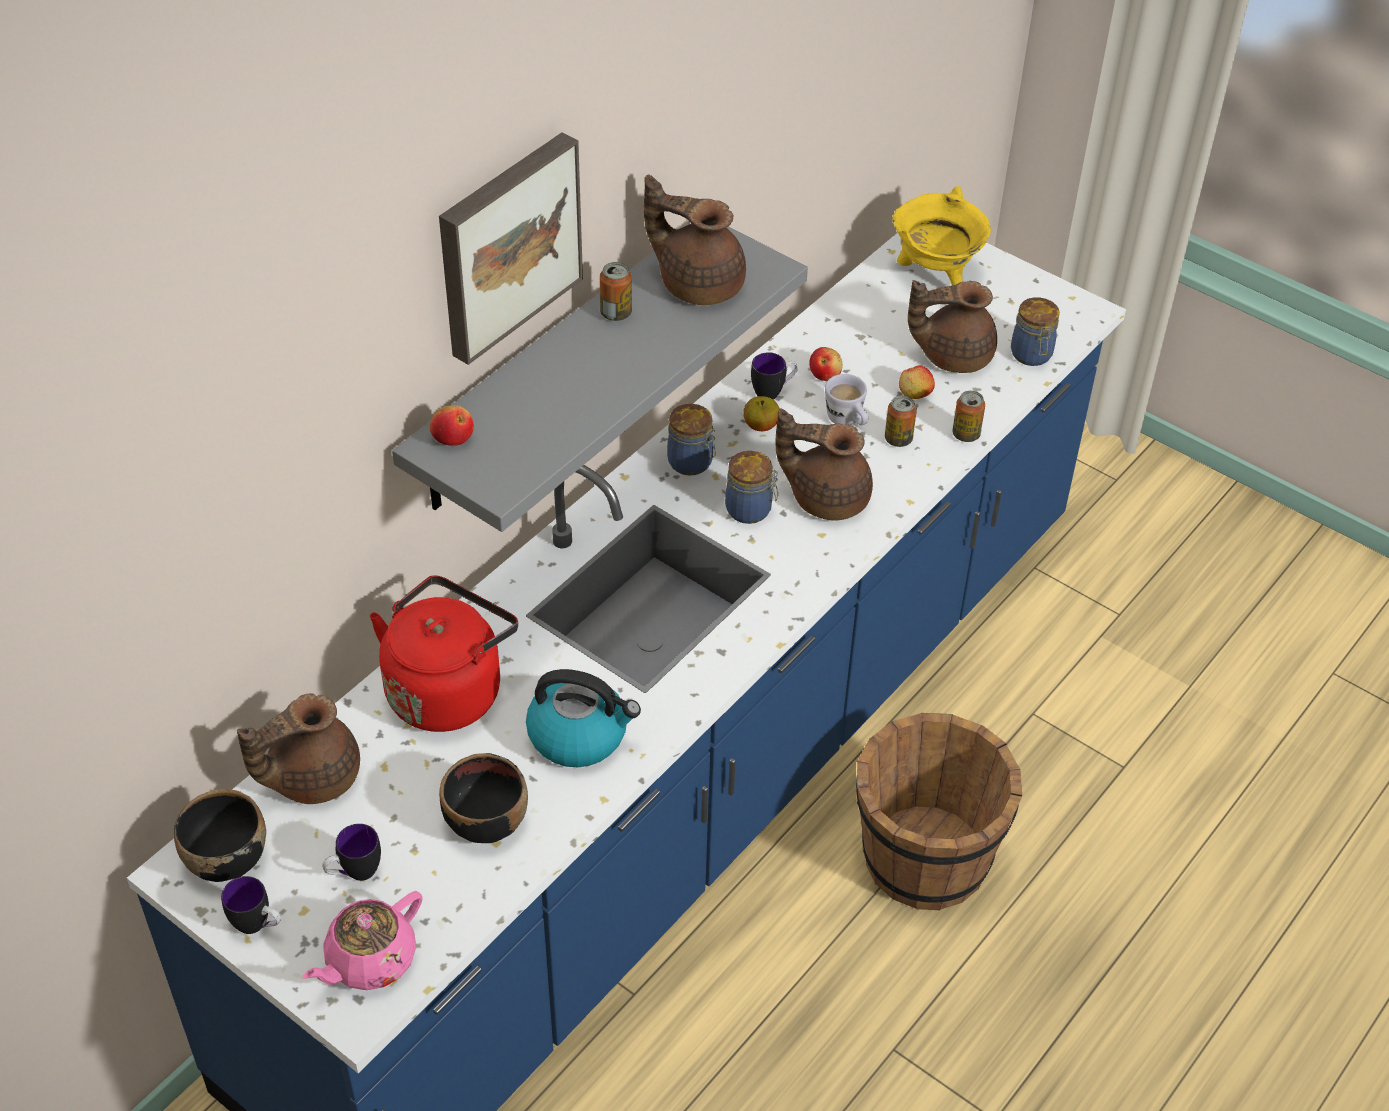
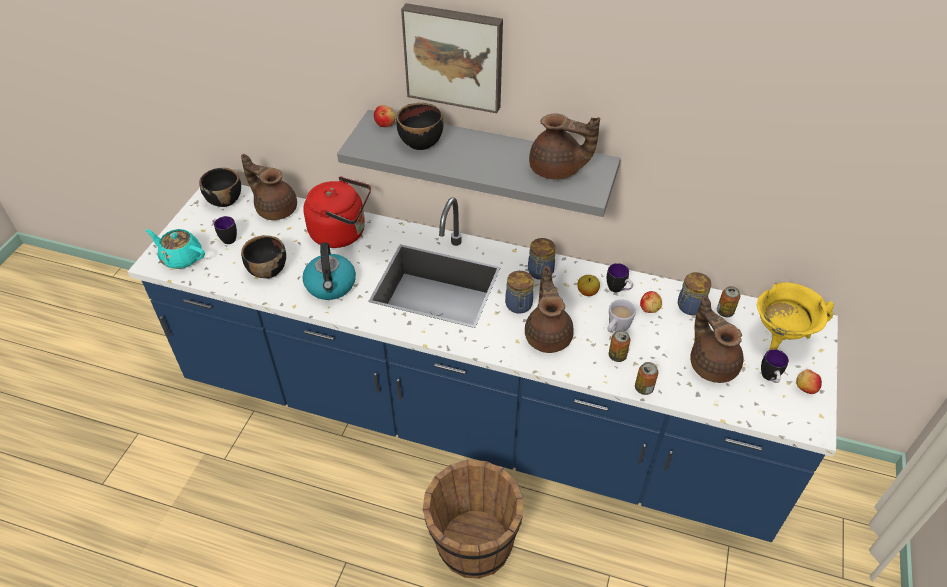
camera: 70 degrees right, 0 degrees up
(258, 926) = (192, 220): mug -> mug (769, 378)
(369, 960) = (181, 258): pink teapot -> turquoise teapot
(535, 407) = (421, 142): none -> black bowl
(616, 313) = (511, 148): can -> can (725, 312)
(698, 283) = (557, 170): brown teapot -> brown teapot turned 105 degrees clockwise
(915, 393) = (663, 354): apple -> apple (805, 387)
(1031, 355) = (743, 406): jar -> jar (689, 307)

